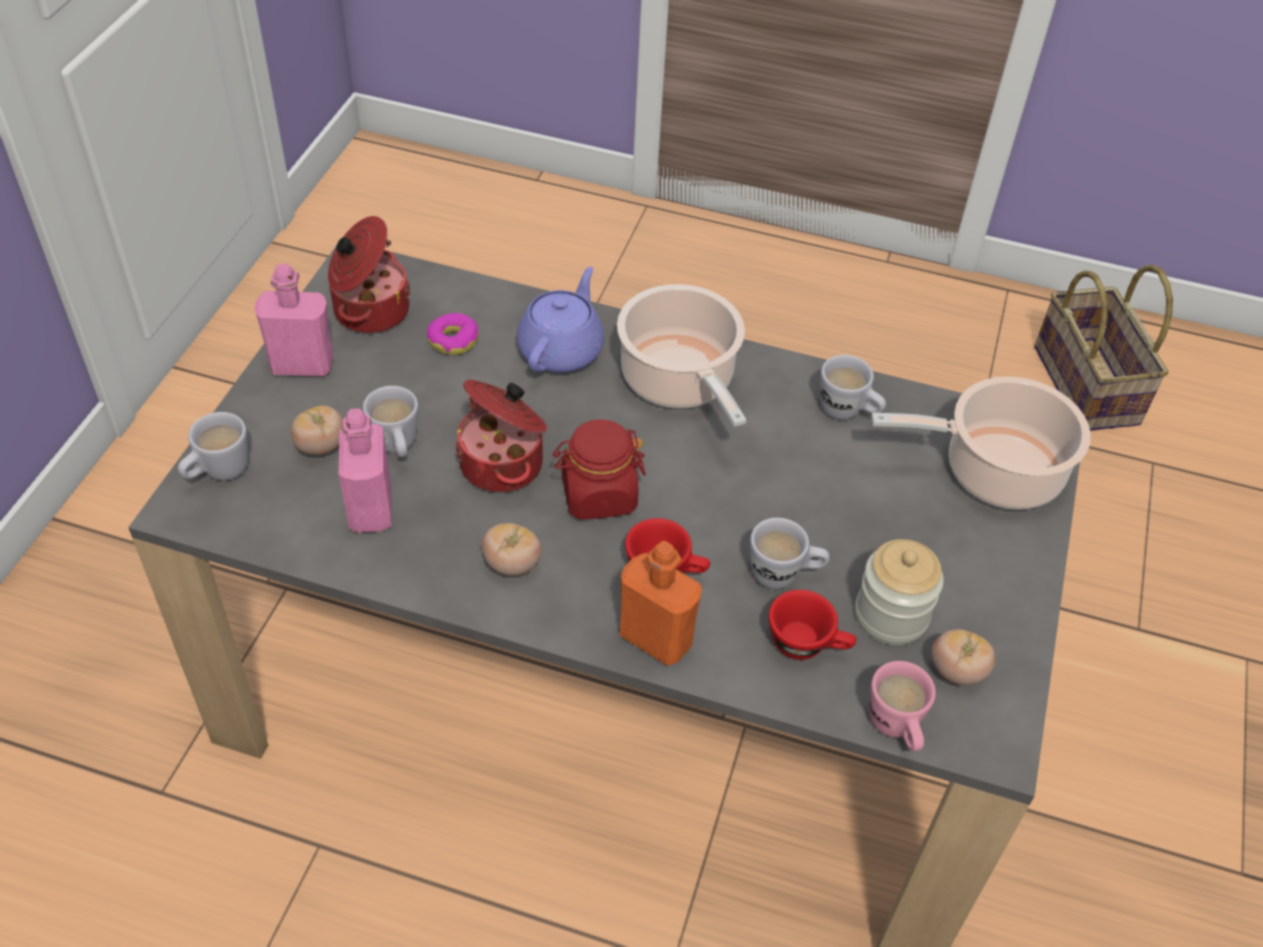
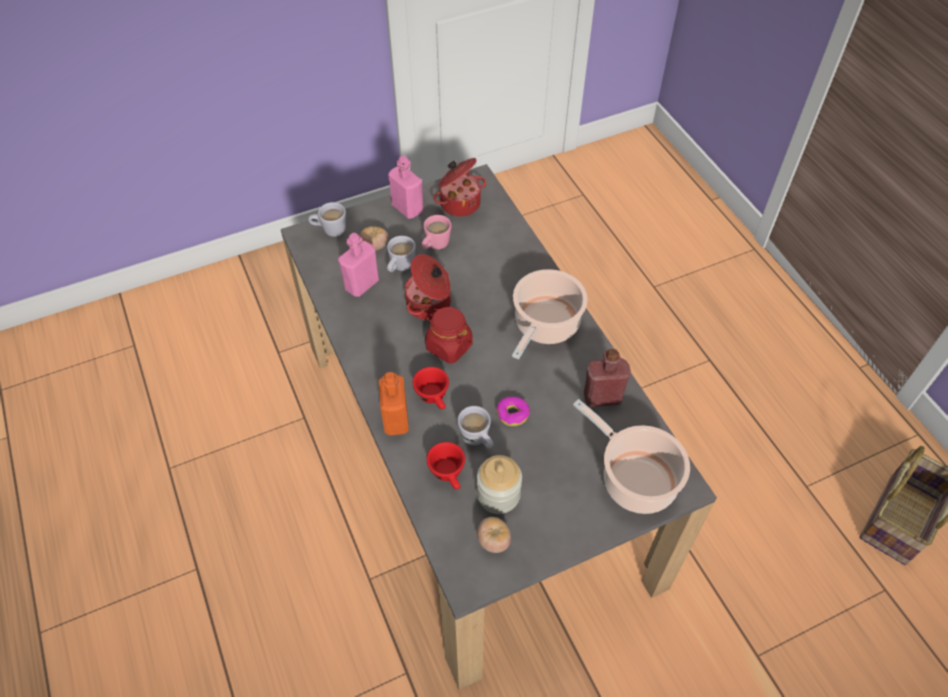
camera: 50 degrees right, 5 degrees up
(453, 340) = (475, 239): donut -> donut (512, 414)
(512, 564) = (382, 346): tomato -> none
(562, 349) = (514, 274): purple teapot -> none
(848, 412) = (602, 397): white mug -> red bottle
(896, 729) = (437, 538): pink mug -> pink mug (435, 246)

